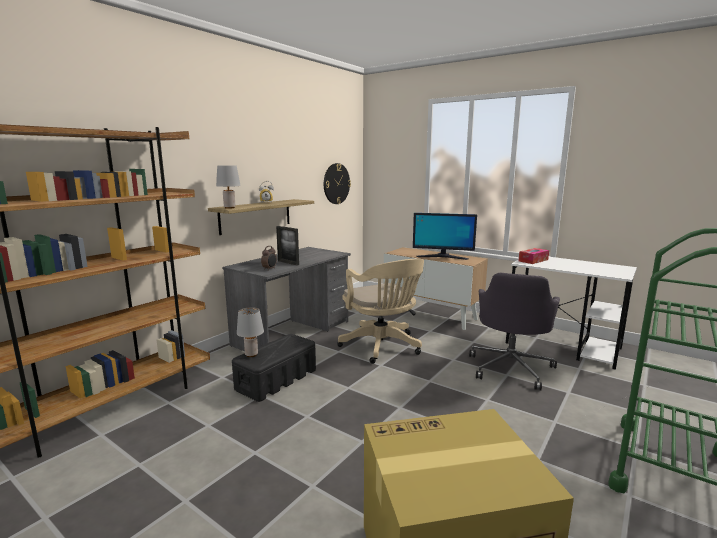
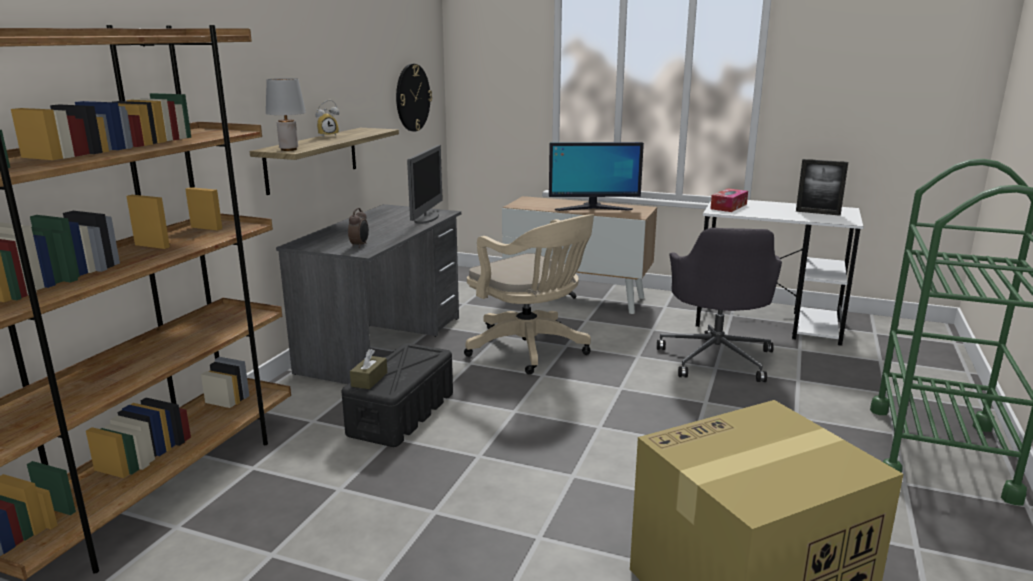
camera: 15 degrees left, 5 degrees up
(252, 354) = (369, 379): grey table lamp -> brown tissue box
(288, 263) = (379, 233): picture frame -> picture frame (818, 213)
(325, 256) = (426, 218): none -> monitor

